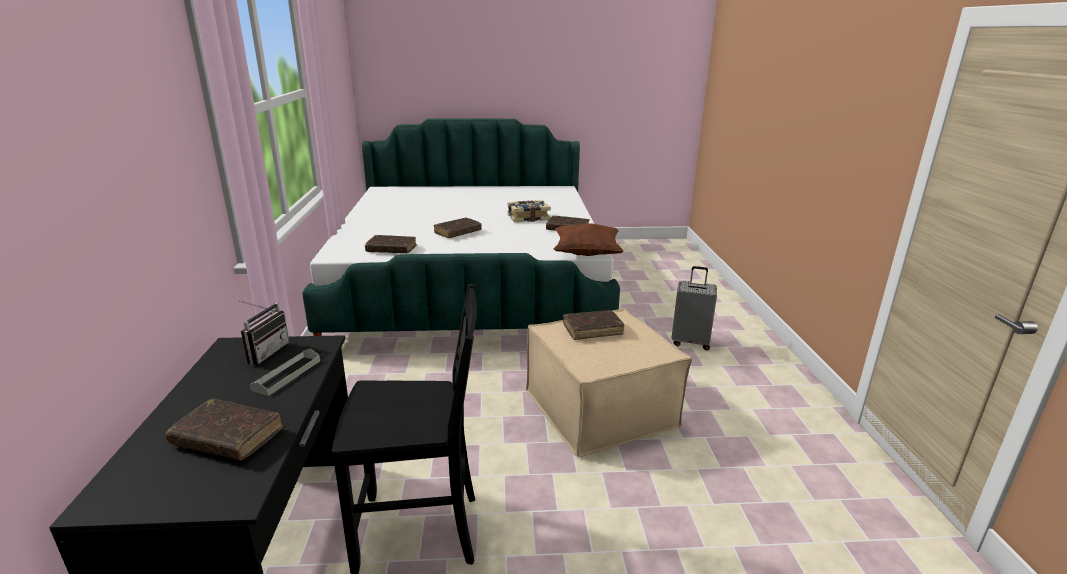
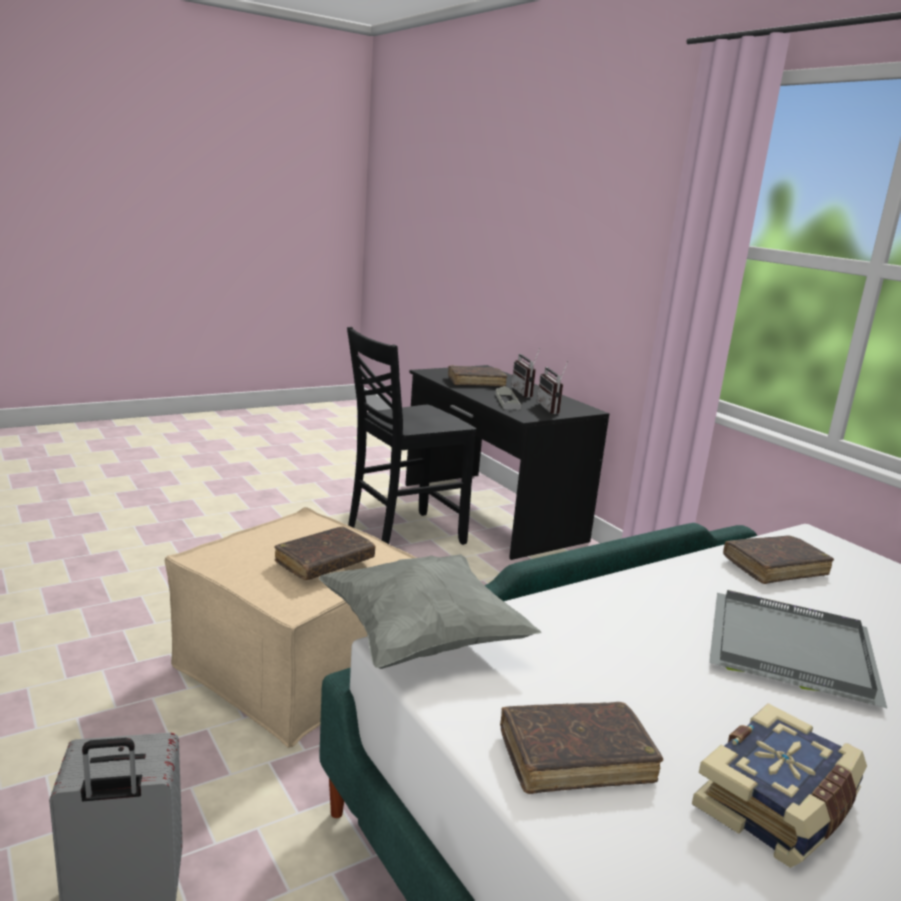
camera: 150 degrees right, 5 degrees down
(220, 392) = (526, 393): none -> radio
(457, 232) = (787, 651): brown book -> grey tray
(586, 254) = (422, 639): brown pillow -> grey pillow

